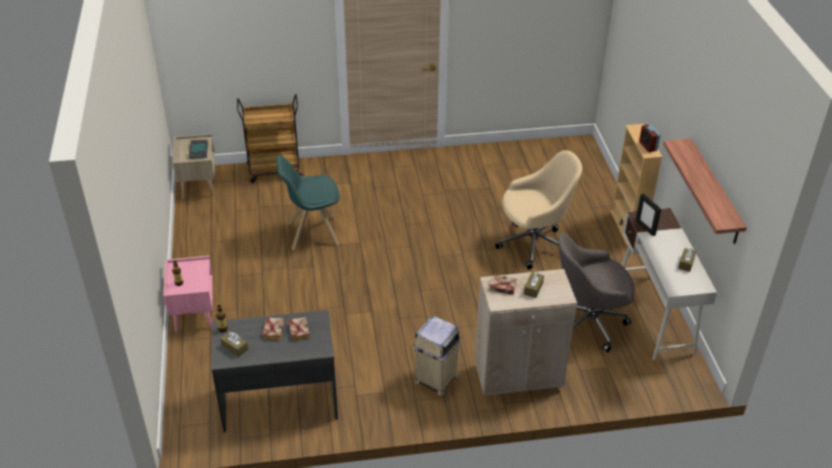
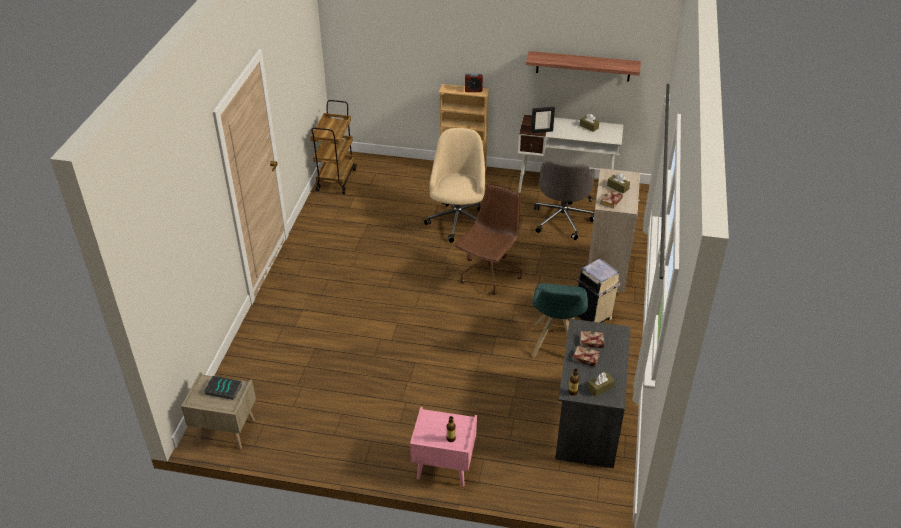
camera: 70 degrees left, 0 degrees up
(275, 171) = (244, 361): brown cart -> brown cart (336, 180)
(312, 233) = (366, 353): turquoise chair -> turquoise chair (555, 343)
(458, 286) = (488, 276): none -> brown office chair

